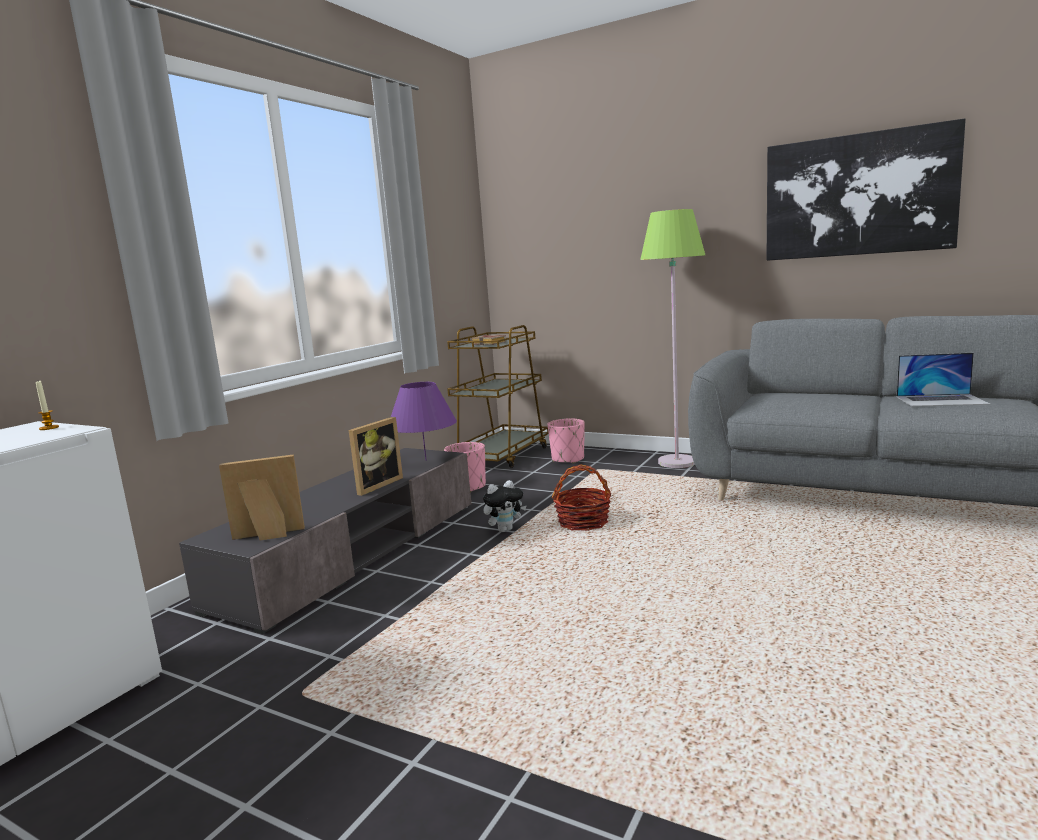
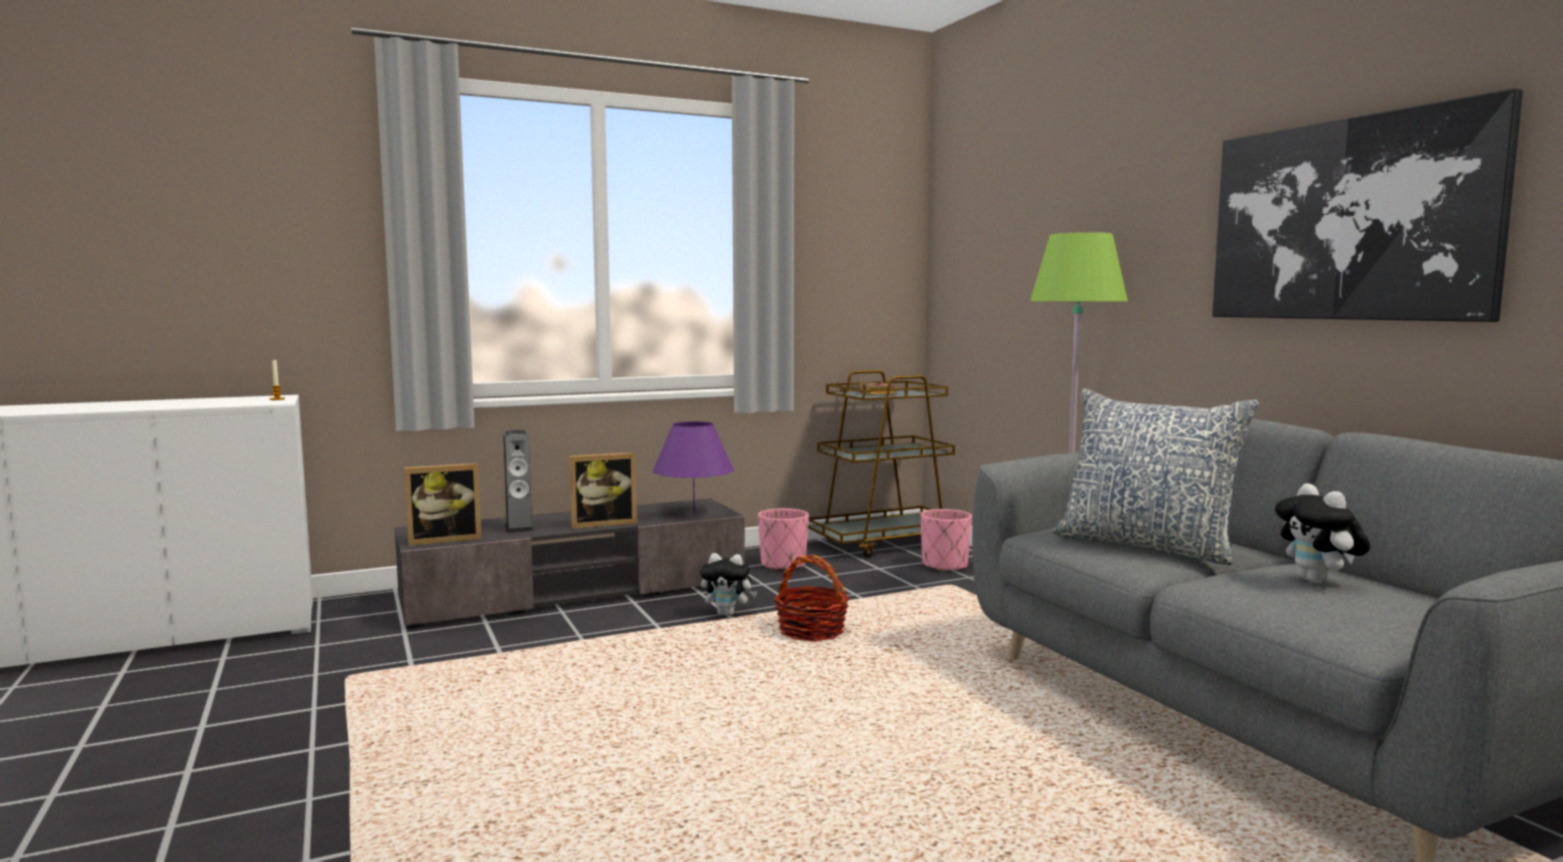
camera: 35 degrees right, 5 degrees down
(267, 536) = (444, 539): picture frame -> picture frame turned 135 degrees clockwise
(311, 508) = (519, 527): none -> speaker
(822, 403) = (1146, 546): none -> pillow
(941, 400) = (1318, 581): laptop -> plush toy

